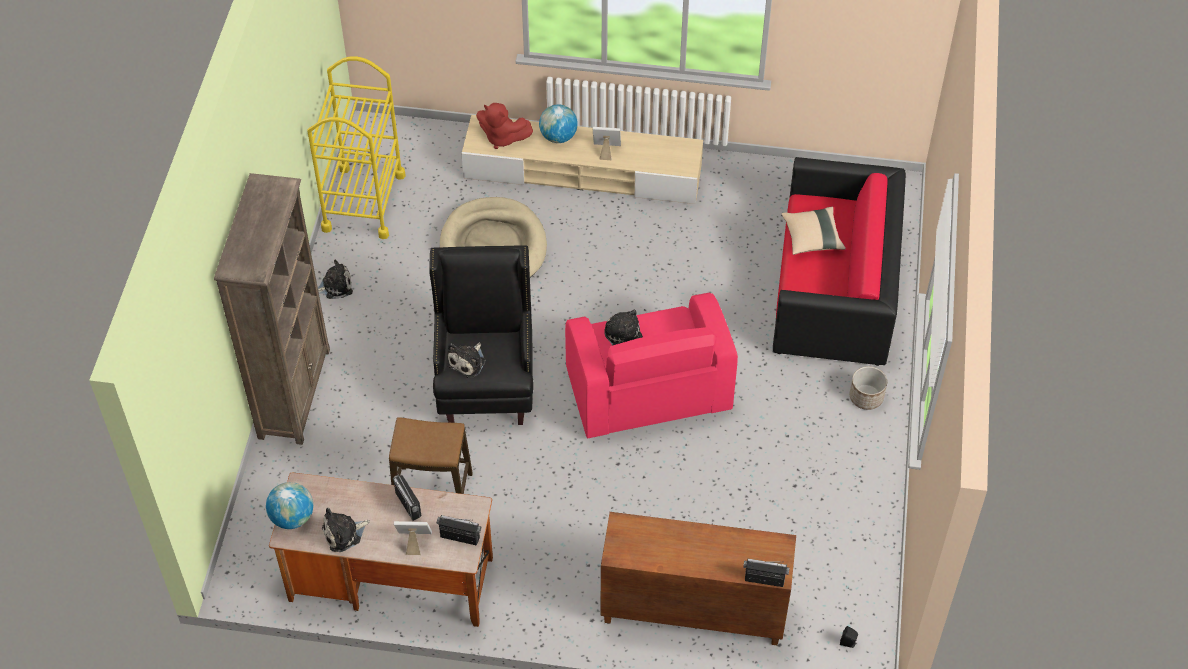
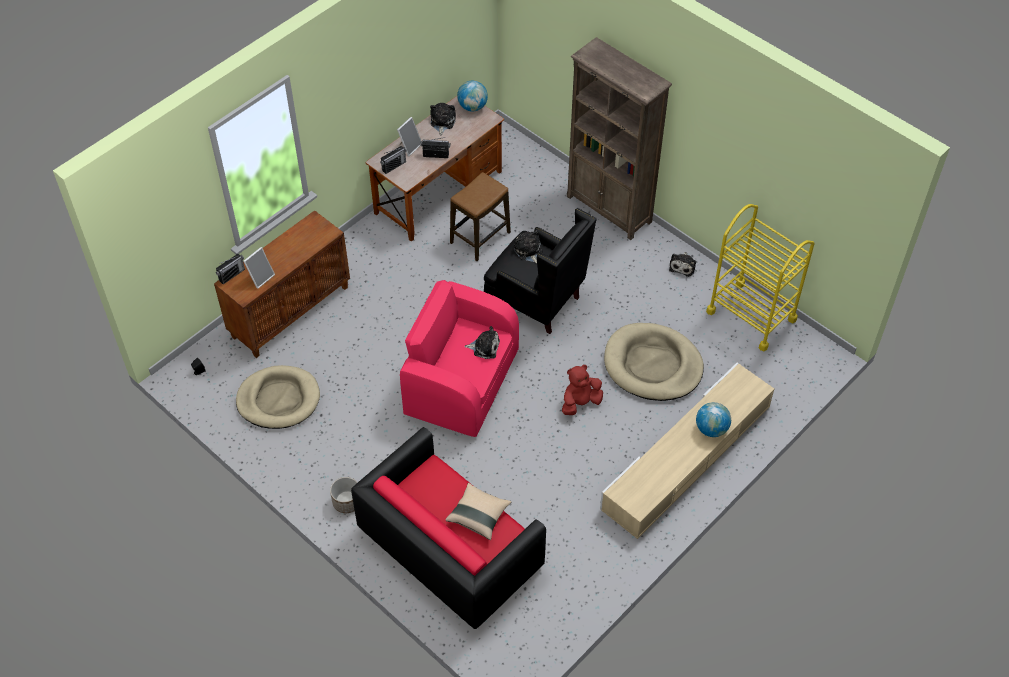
camera: 125 degrees right, 0 degrees up
(502, 137) = (735, 394): red plush toy -> red plush toy (580, 402)
(606, 151) = (674, 450): picture frame -> picture frame (260, 277)
(812, 537) = (278, 399): none -> beige dog bed

